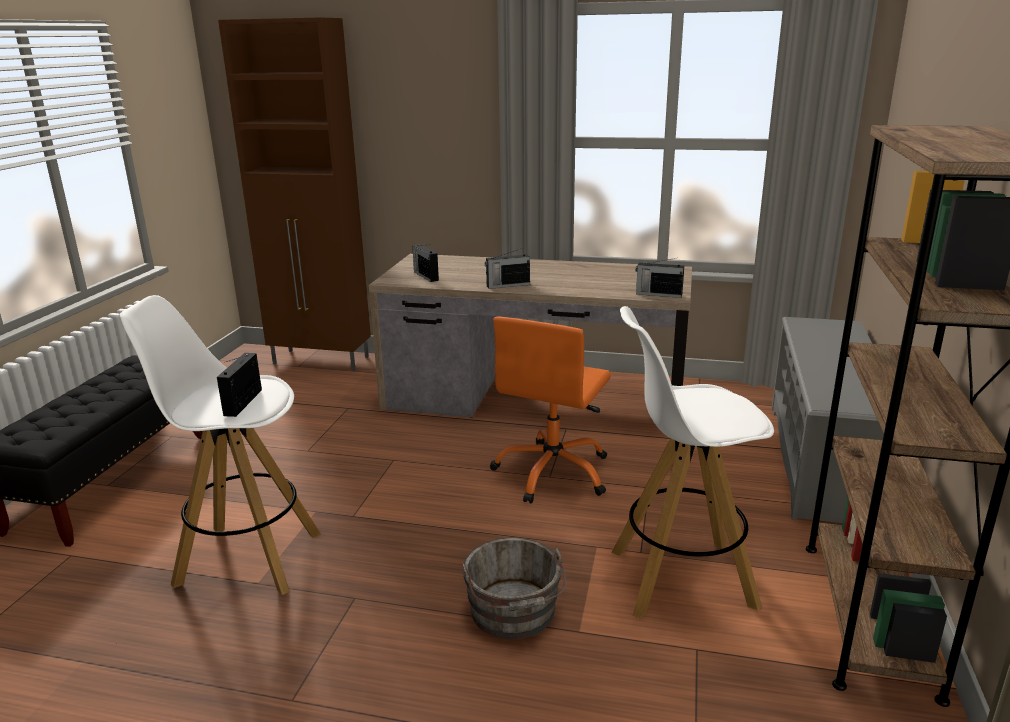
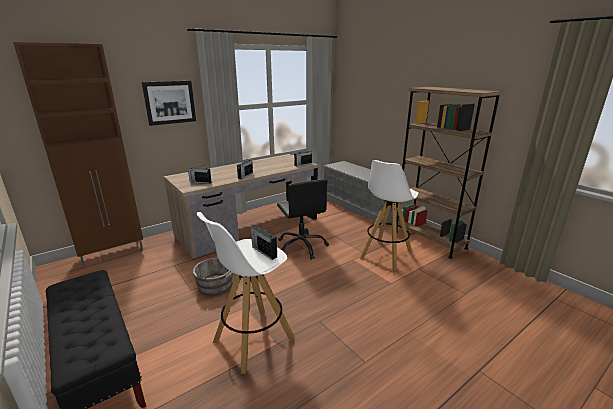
camera: 50 degrees left, 0 degrees up
(448, 120) = (170, 102): none -> picture
(514, 614) = (370, 290): grey bucket -> grey bucket (217, 286)
(553, 472) = (302, 246): orange office chair -> black office chair

